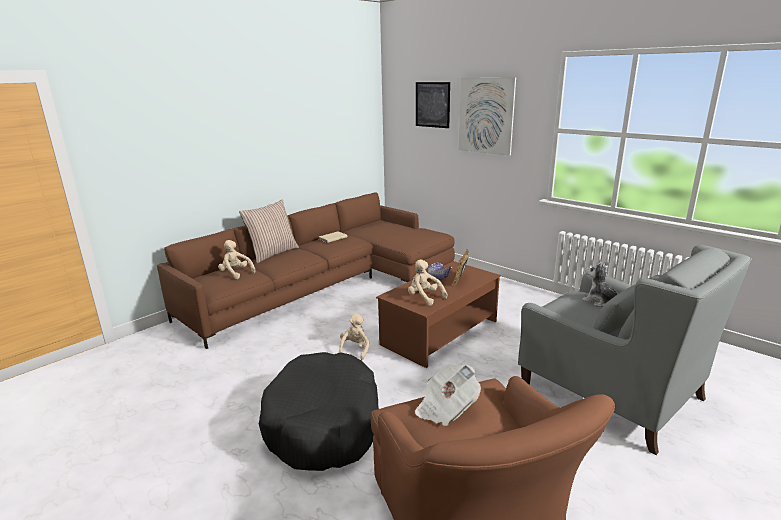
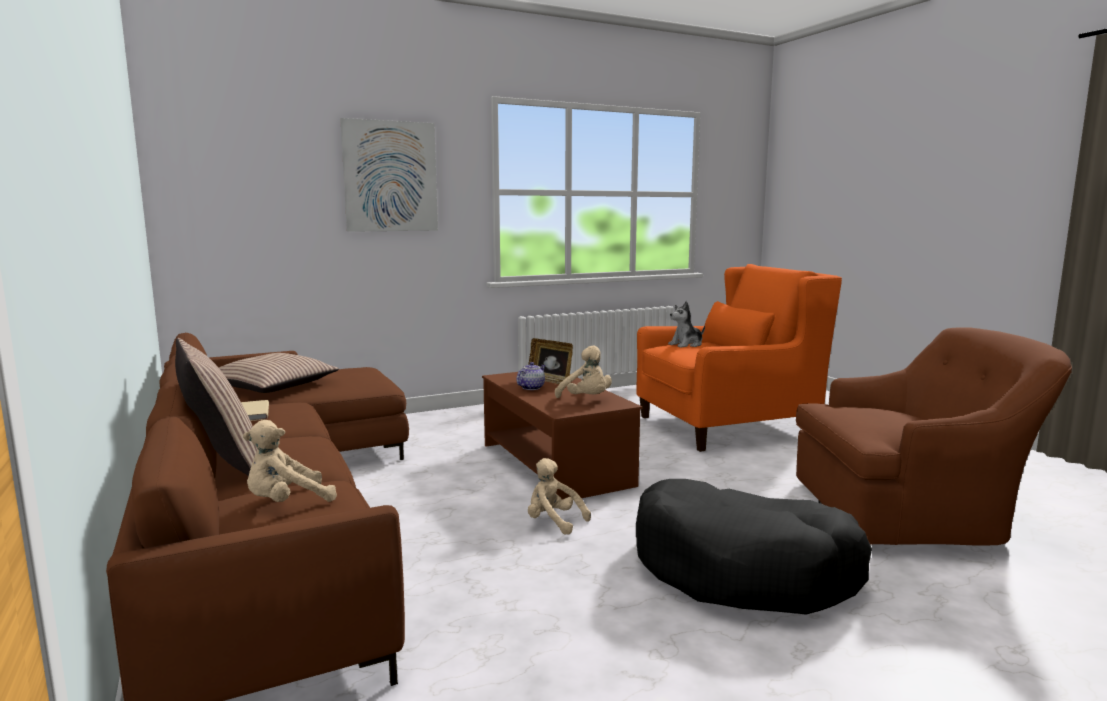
camera: 70 degrees left, 10 degrees down
(382, 229) = (274, 386): none -> pillow
(424, 297) = (586, 399): beige plush toy -> beige plush toy turned 105 degrees counterclockwise
(432, 104) = (281, 160): picture -> none
(446, 408) = (869, 418): newspaper -> none
(610, 391) = (727, 426): grey armchair -> orange armchair

